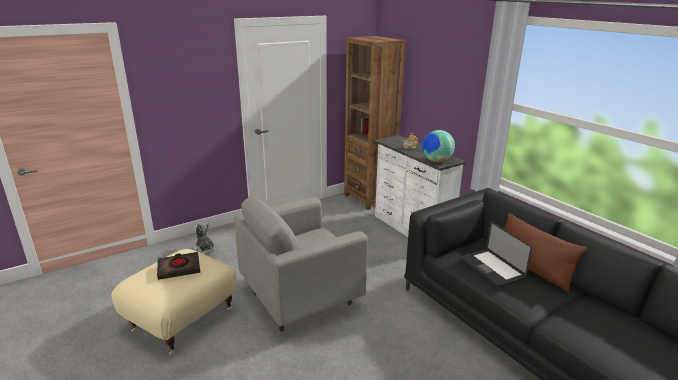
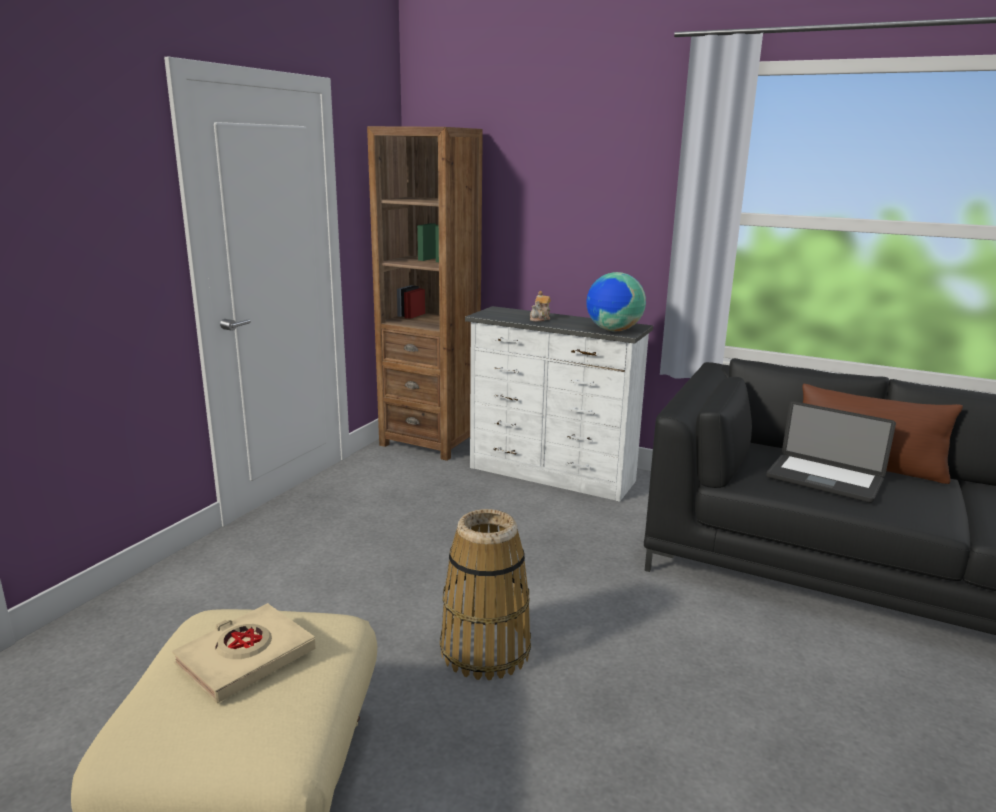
camera: 30 degrees left, 5 degrees down
(179, 268) = (245, 658): black book -> beige book
(205, 250) = (170, 619): plush toy -> none
(300, 299) = (484, 650): grey armchair -> basket

